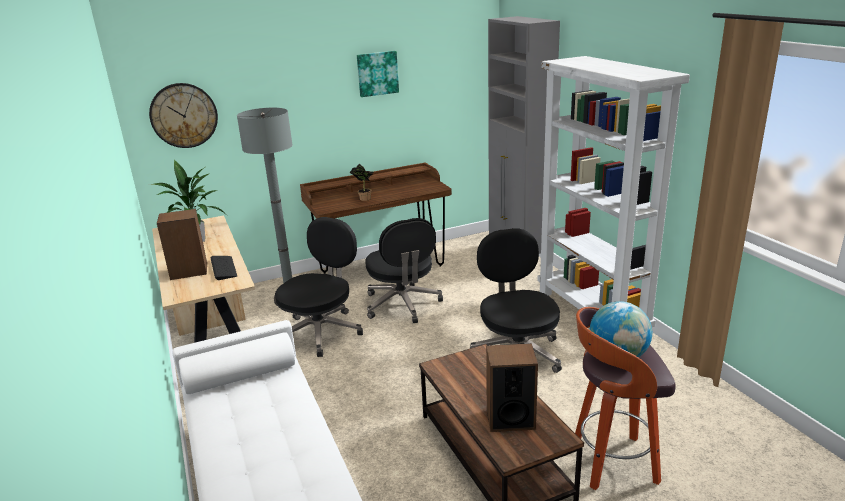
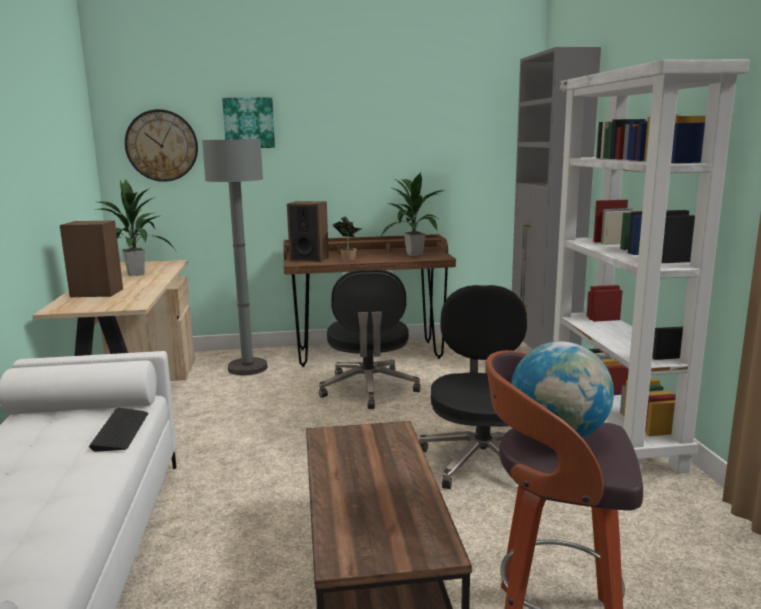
camera: 15 degrees right, 10 degrees down
(223, 268) = (134, 294): keyboard -> keyboard (120, 431)
(321, 331) = (257, 402): black office chair -> none
(377, 73) = (386, 121): picture -> picture (249, 123)
(415, 186) = (414, 254): none -> potted plant
(510, 419) = (378, 512): speaker -> speaker (309, 259)

